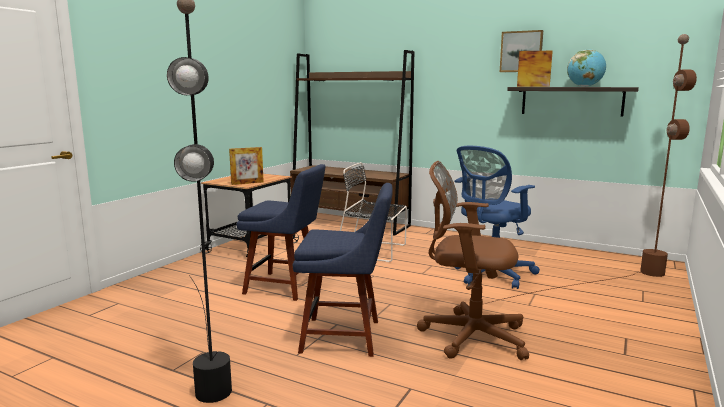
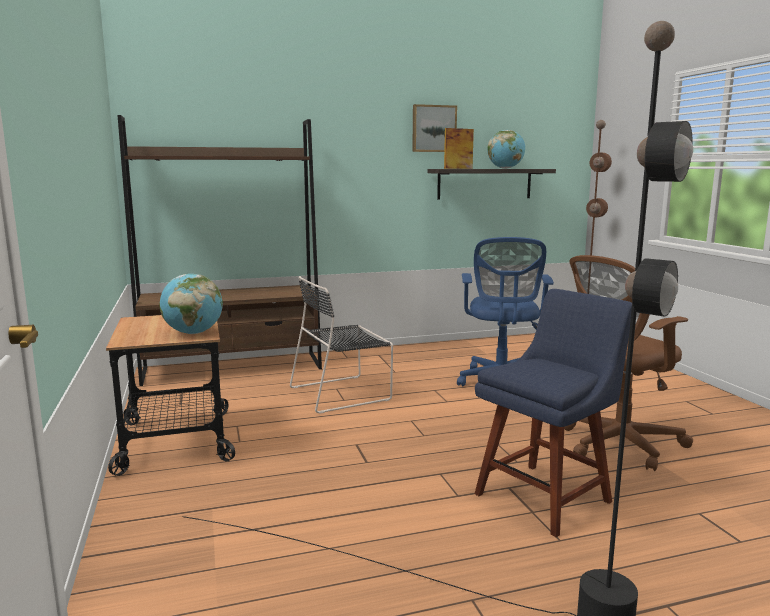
camera: 45 degrees left, 0 degrees up
(247, 183) = (193, 333): picture frame -> globe
(286, 286) = (354, 472): blue chair -> none

